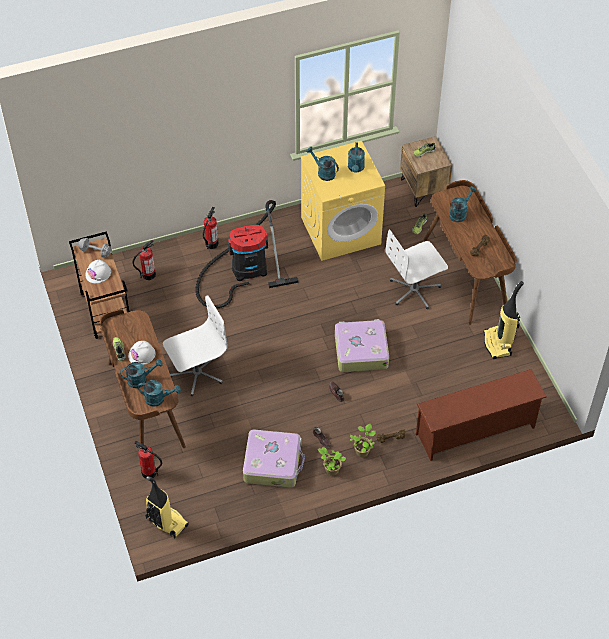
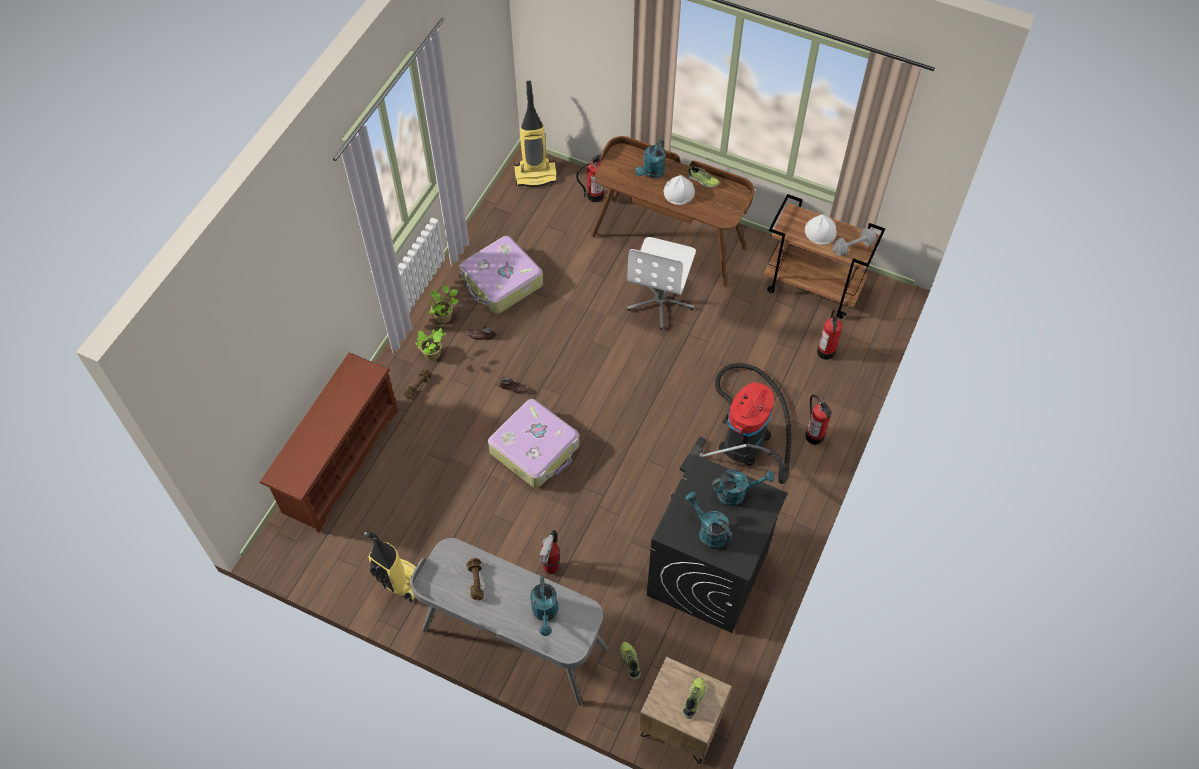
camera: 135 degrees right, 5 degrees up
(158, 399) = (616, 170): turquoise watering can -> none
(341, 230) = (708, 574): yellow washing machine -> black washing machine
(414, 290) = (551, 568): white office chair -> fire extinguisher
(466, 275) = (513, 641): brown desk -> grey desk

